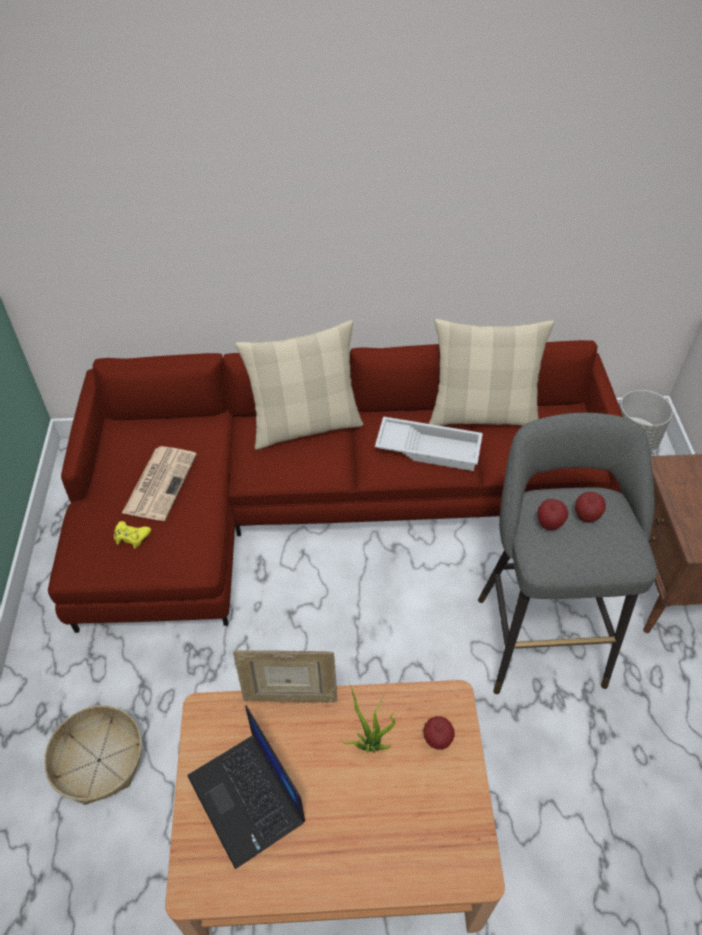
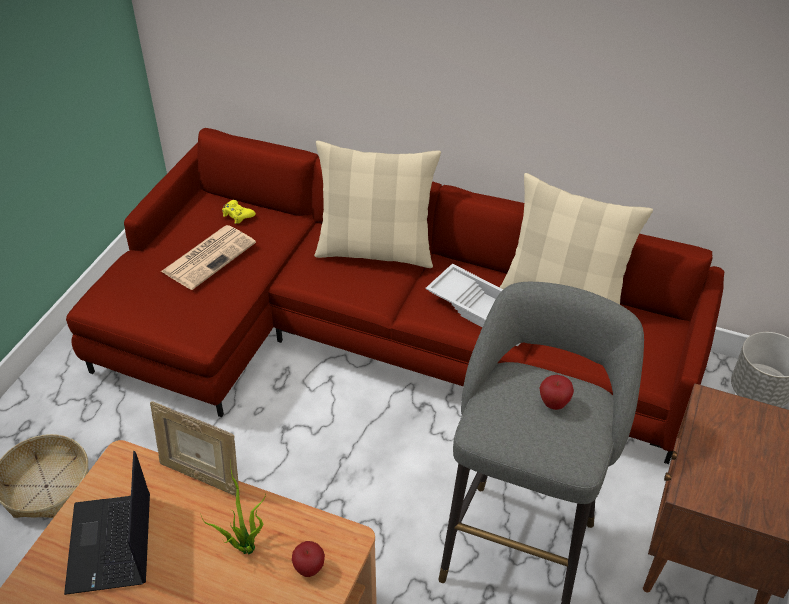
camera: 25 degrees right, 5 degrees down
(131, 537) = (156, 294): yellow game controller -> yellow game controller (237, 215)
(549, 524) = (509, 397): apple -> none

